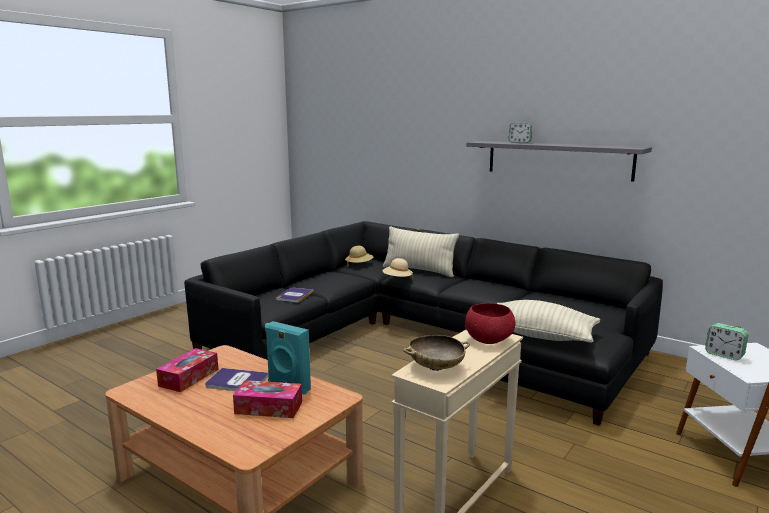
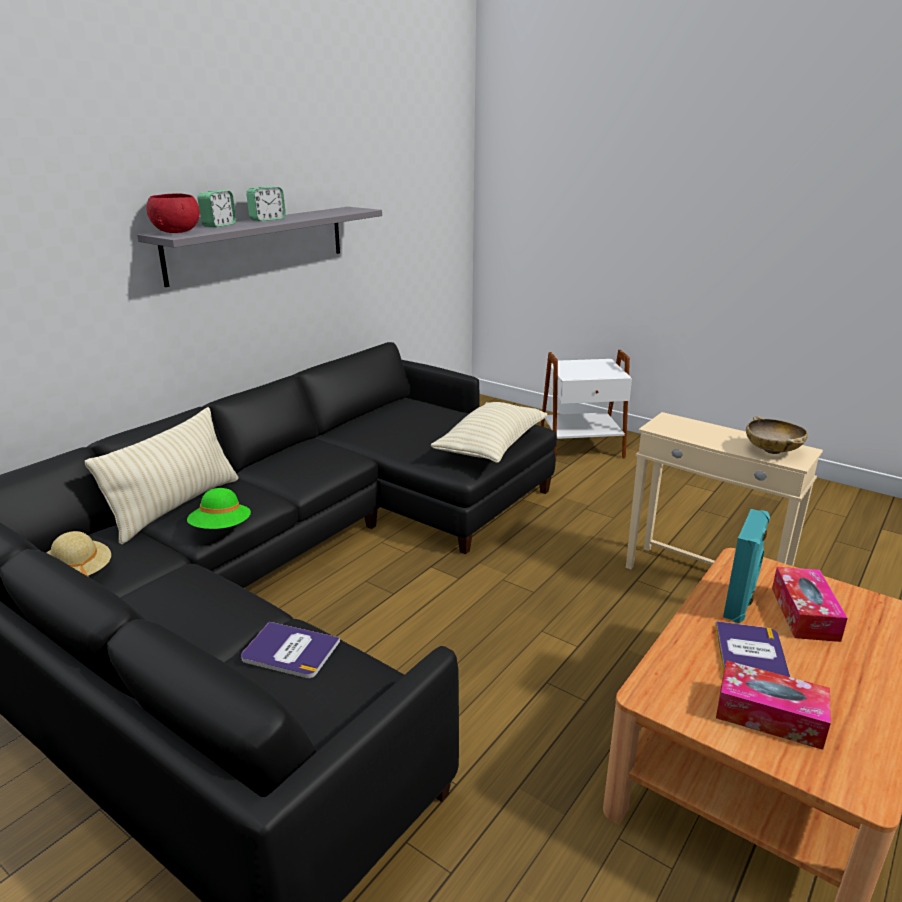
camera: 90 degrees left, 10 degrees up
(397, 279) = (221, 529): beige hat -> green hat
(489, 340) = (683, 425): red bowl -> red bowl (176, 232)
(724, 355) = (579, 374): alarm clock -> alarm clock (267, 219)

